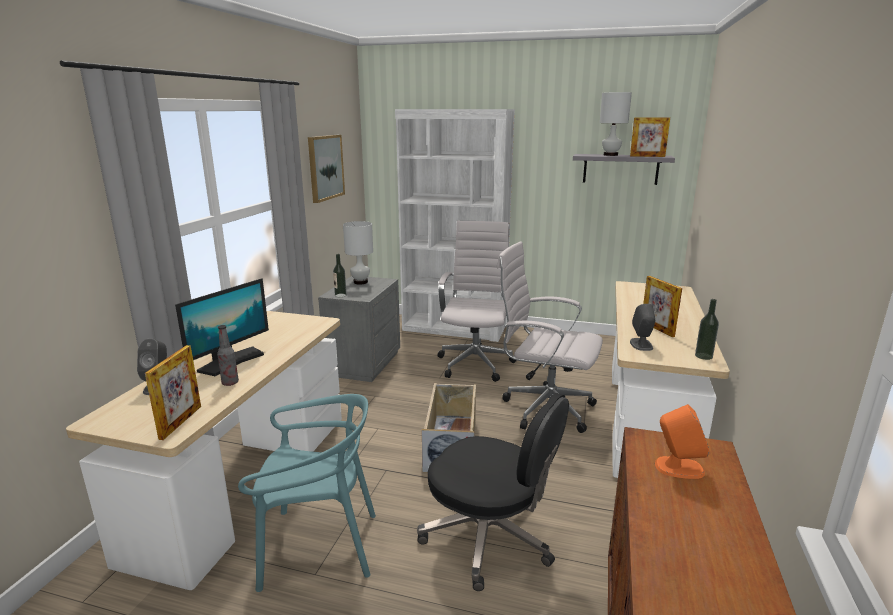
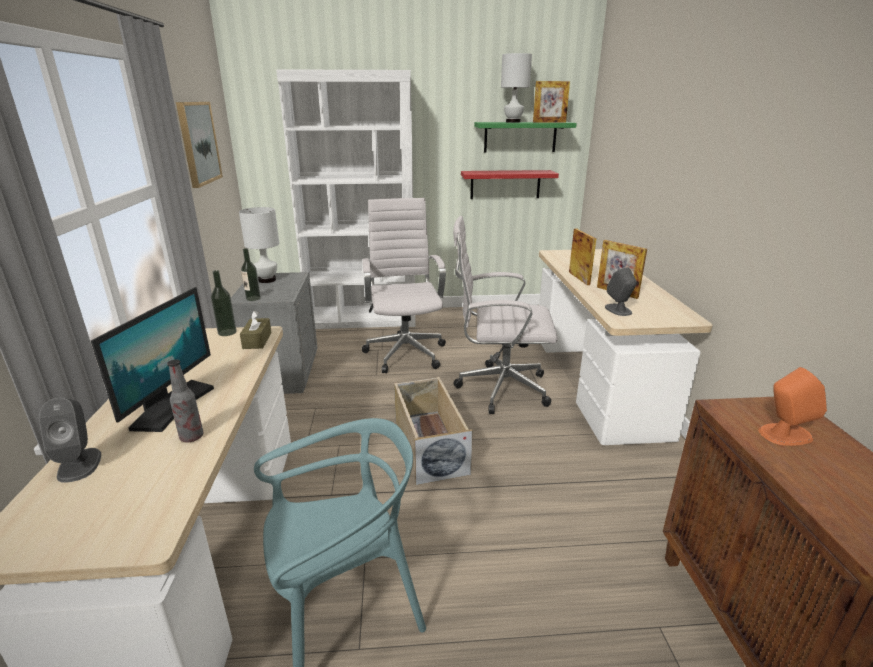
camera: 20 degrees left, 5 degrees up
(181, 422) = (153, 514): picture frame -> picture frame (579, 278)
(315, 326) = (257, 340): none -> brown tissue box
(490, 538) = (527, 542): black office chair -> none
(603, 214) = (505, 184): none -> red shelf
(620, 169) = (520, 137): grey shelf -> green shelf
(703, 356) = (679, 313): bottle -> bottle (227, 332)

